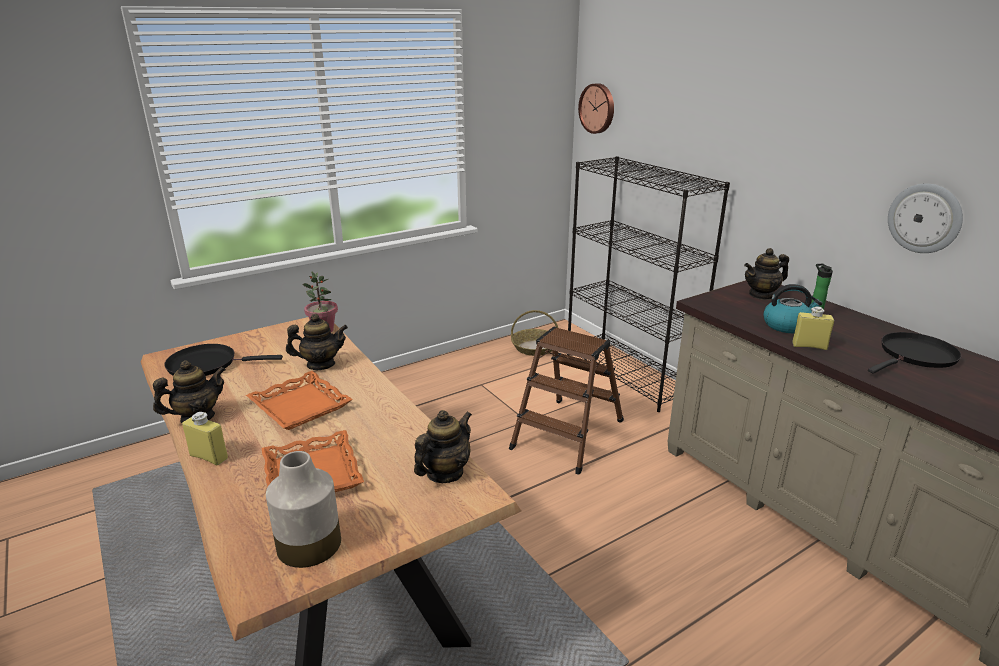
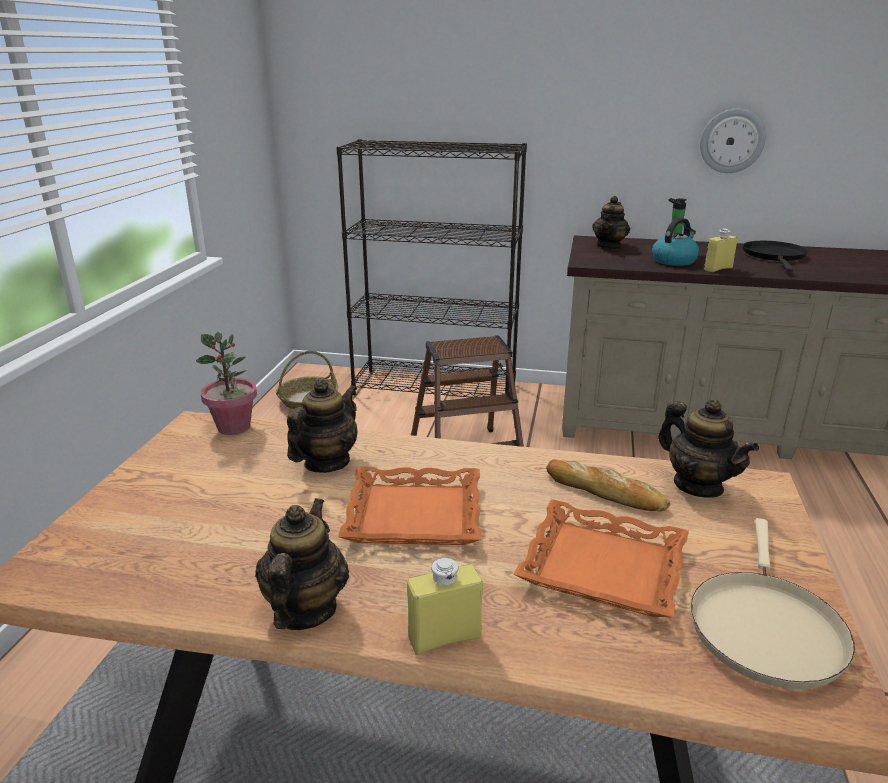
camera: 45 degrees left, 0 degrees up
(207, 364) = (145, 544): black frying pan -> none
(308, 543) = (764, 627): beige vase -> beige frying pan
(393, 446) = (605, 492): none -> bread
(444, 473) = (698, 485): teapot -> teapot turned 150 degrees clockwise
(598, 108) = (312, 84): wall clock -> none

